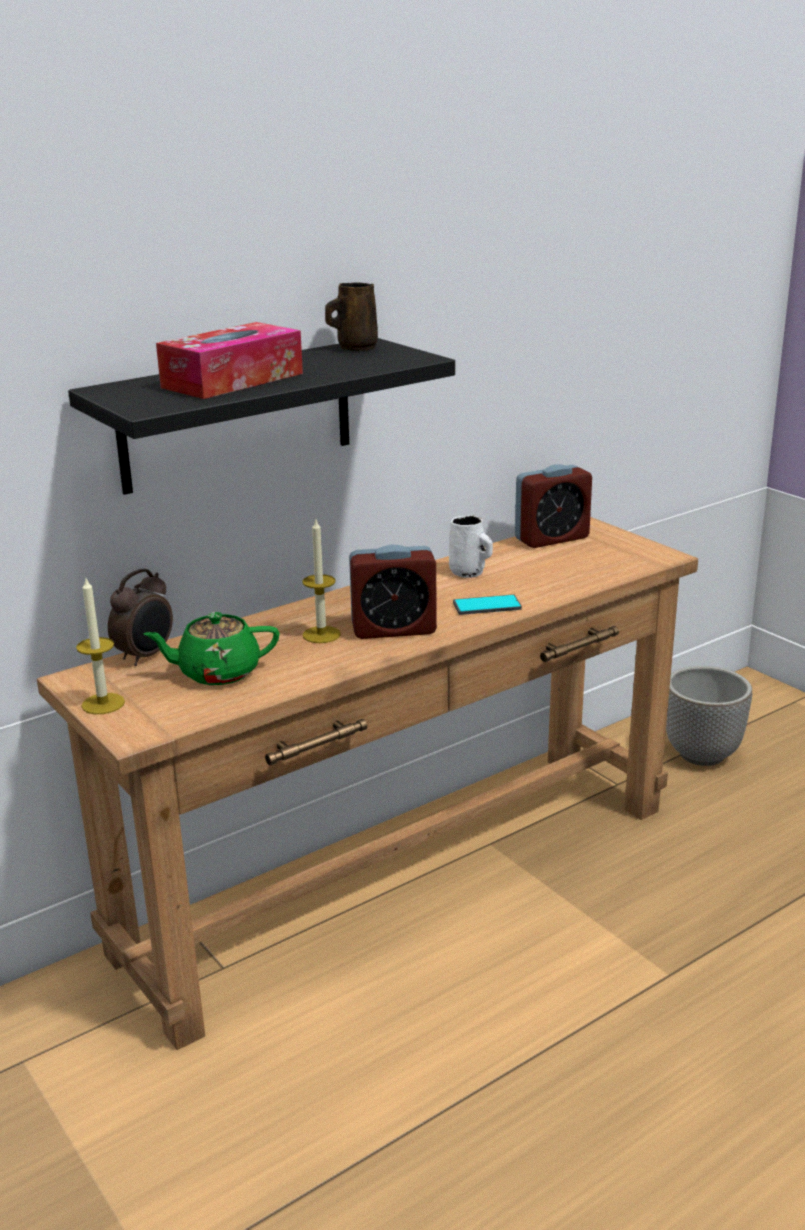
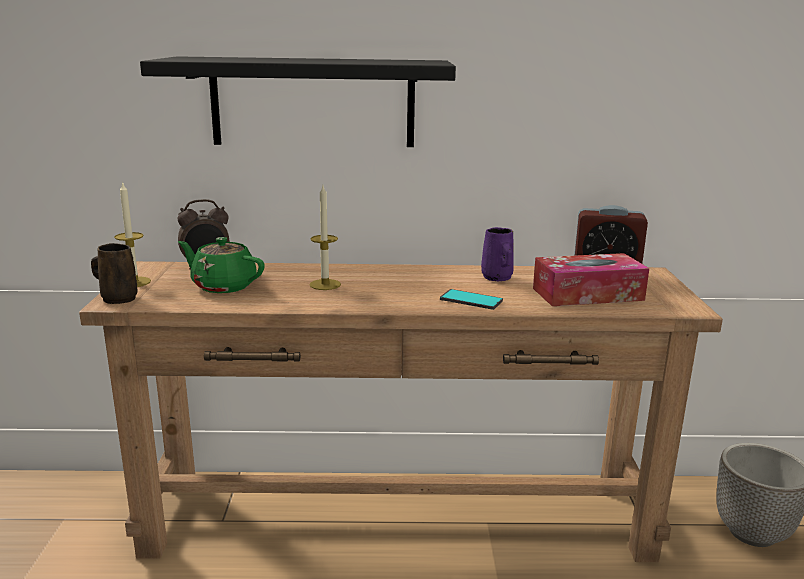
camera: 35 degrees right, 5 degrees down
(232, 380) = (270, 59): tissue box -> tissue box (587, 294)
(355, 348) = (409, 60): brown mug -> brown mug (117, 298)
(393, 629) = (376, 295): alarm clock -> none
(469, 573) = (497, 278): white mug -> purple mug

